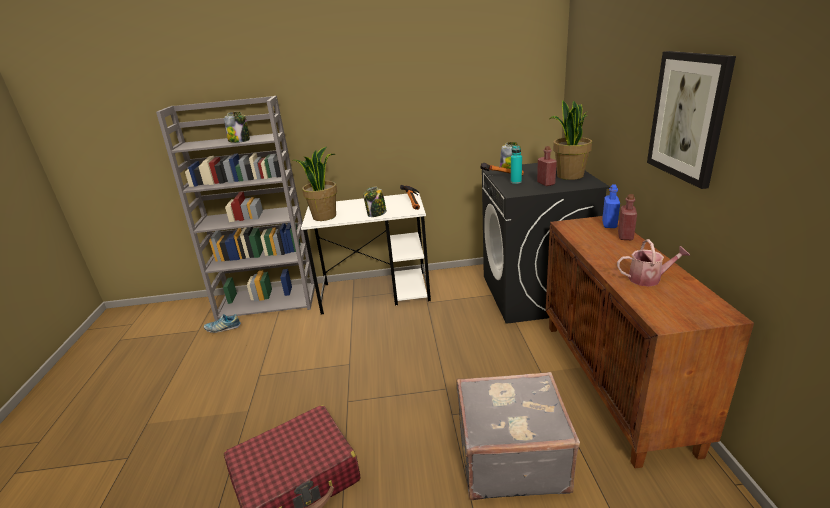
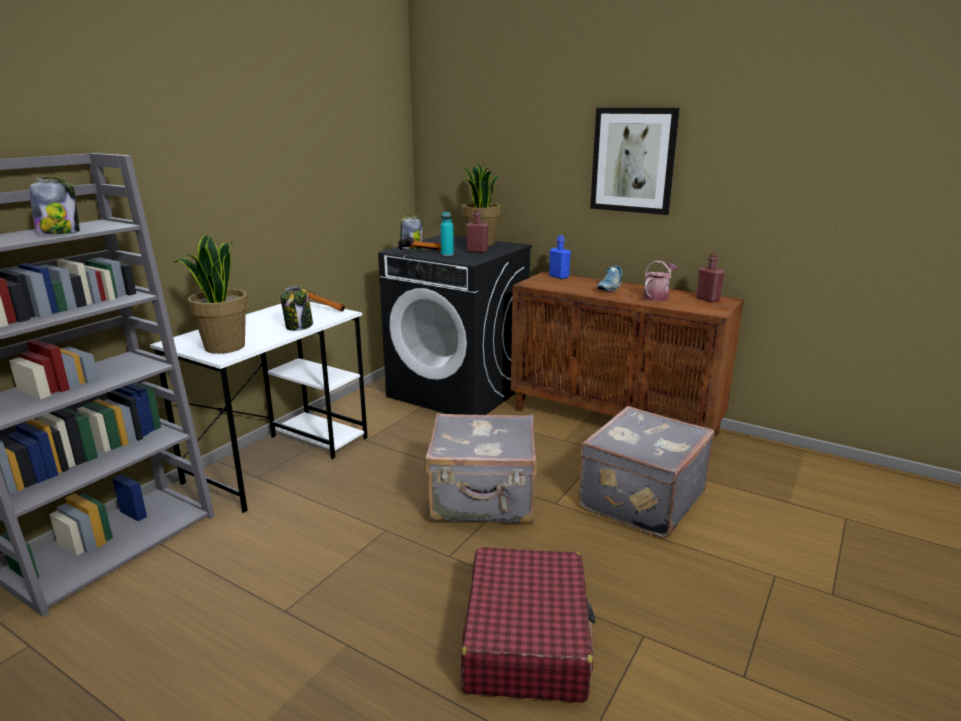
camera: 55 degrees left, 5 degrees down
(223, 328) = (87, 613): shoe -> shoe (609, 288)
(418, 381) = (483, 500): none -> grey suitcase
(625, 236) = (586, 280): red bottle -> red bottle (707, 299)

